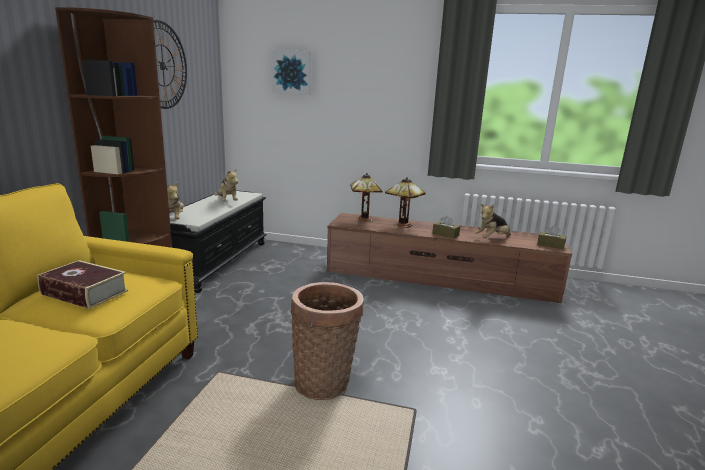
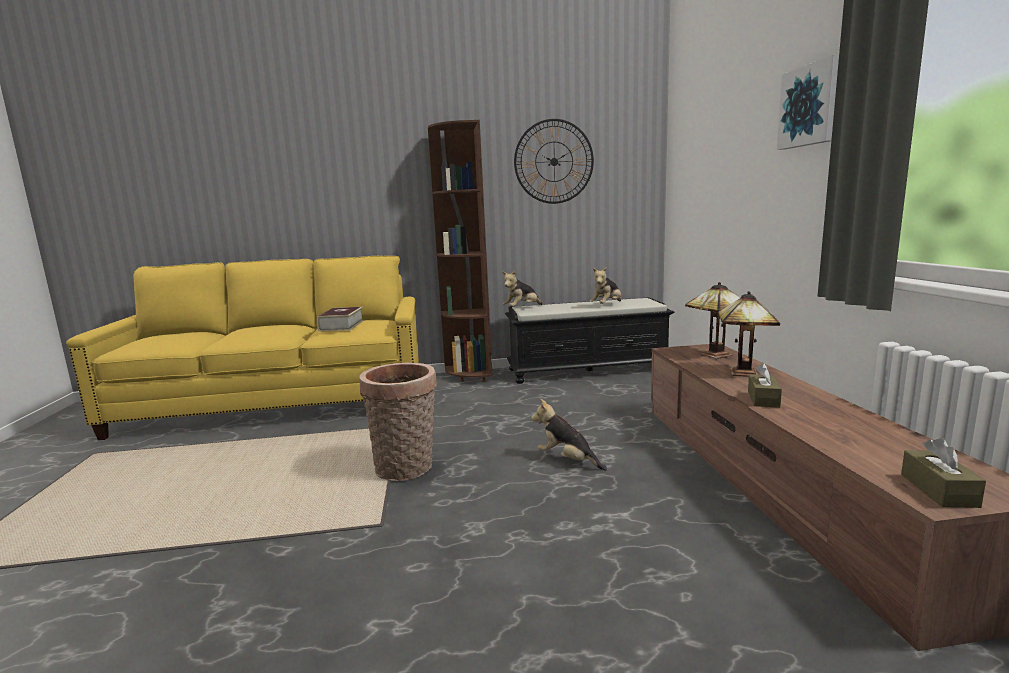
camera: 70 degrees right, 5 degrees down
(292, 72) = (709, 147): picture -> picture (811, 105)
(492, 239) = (829, 431): plush toy -> plush toy (567, 460)

